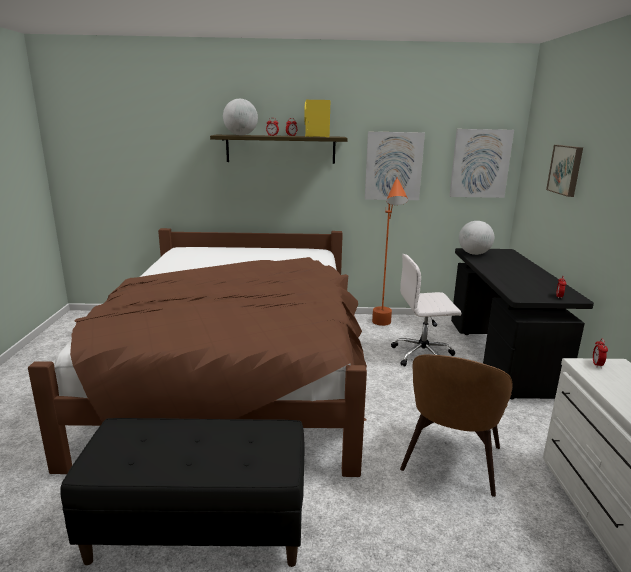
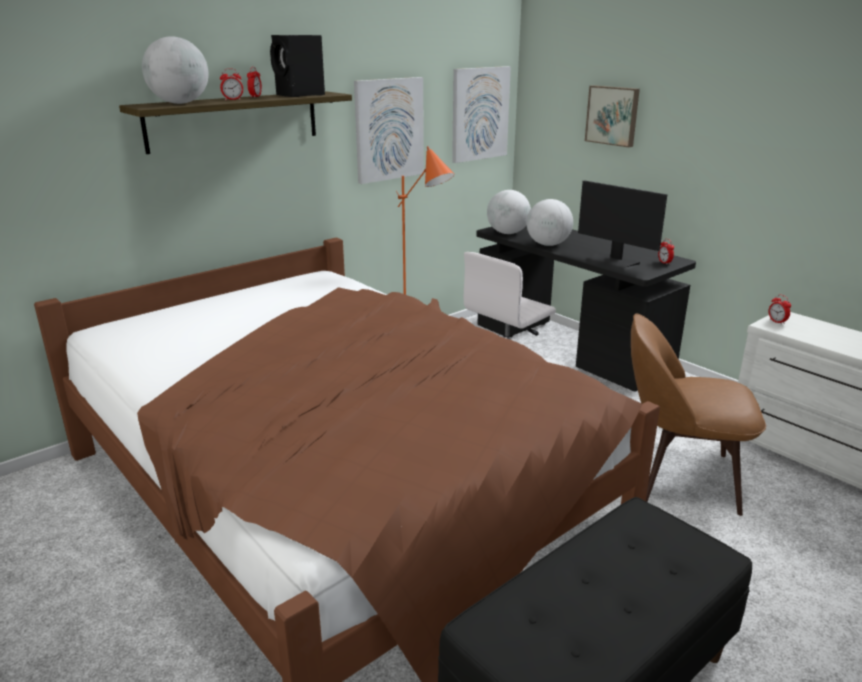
camera: 40 degrees left, 5 degrees up
(317, 136) = (300, 95): yellow speaker -> black speaker
(450, 461) = (679, 476): brown chair -> brown chair turned 120 degrees clockwise
(488, 266) = (548, 244): none -> globe
(513, 285) = (612, 262): none -> monitor

